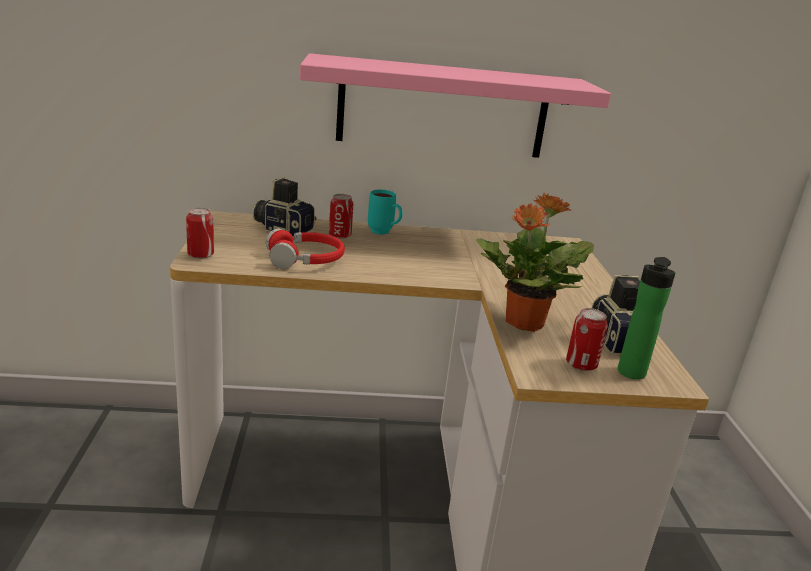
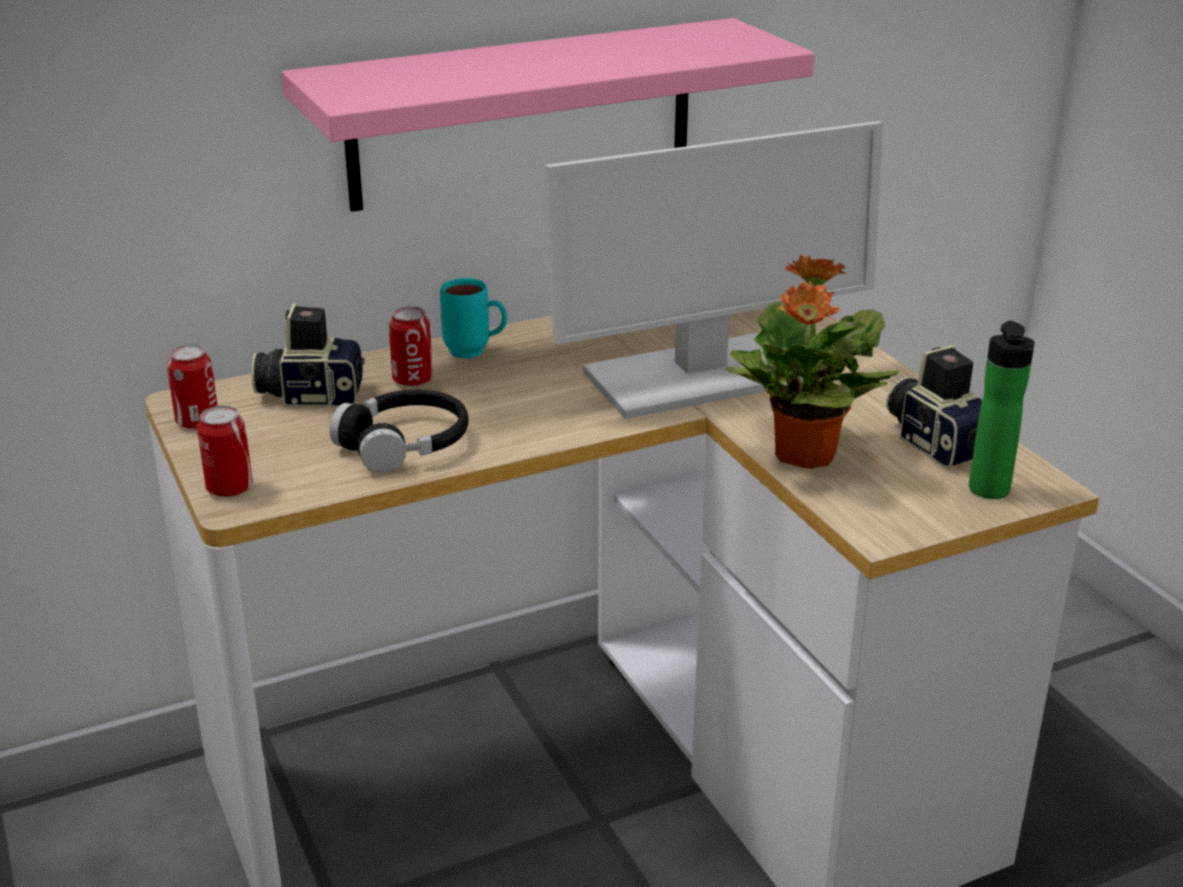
camera: 20 degrees left, 5 degrees up
(306, 260) = (404, 444): red headphones -> black headphones
(497, 272) = (703, 377): none -> monitor
(581, 365) = (922, 499): can -> can (197, 422)

